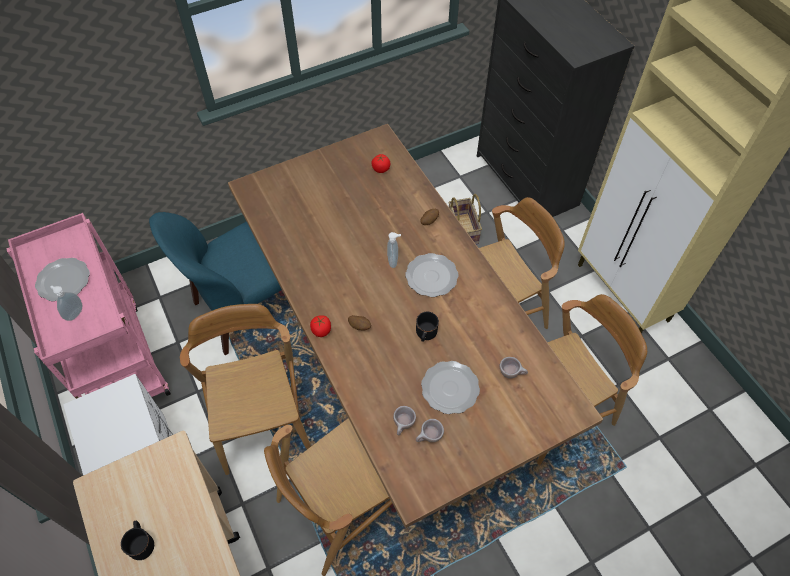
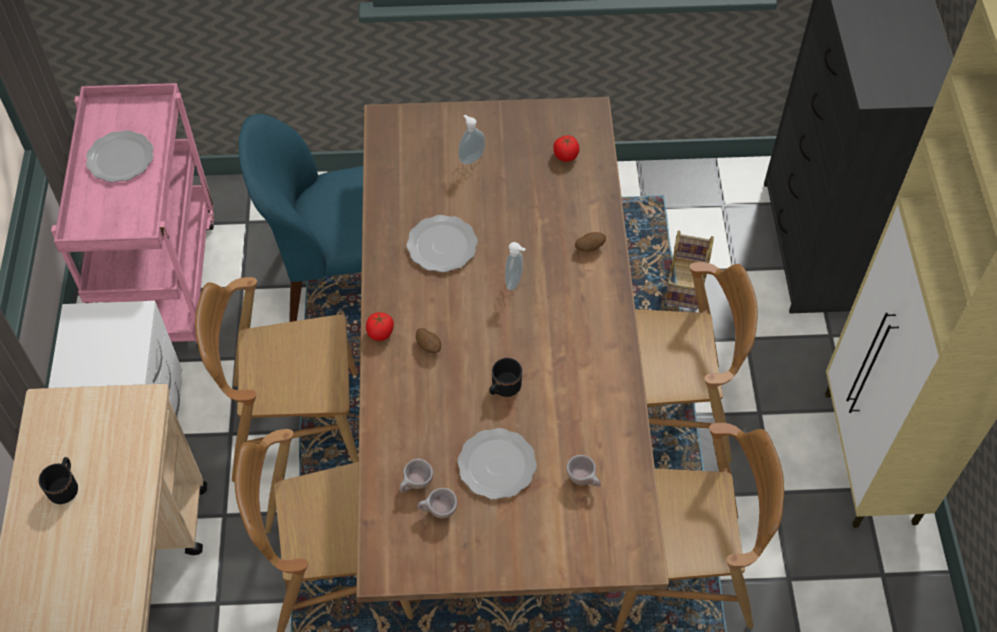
camera: 25 degrees right, 0 degrees up
(74, 313) = (114, 202): soap dispenser -> soap dispenser (471, 158)
(261, 420) = (295, 425): brown chair -> brown chair turned 105 degrees counterclockwise
(432, 277) = (553, 320): plate -> plate (442, 246)

